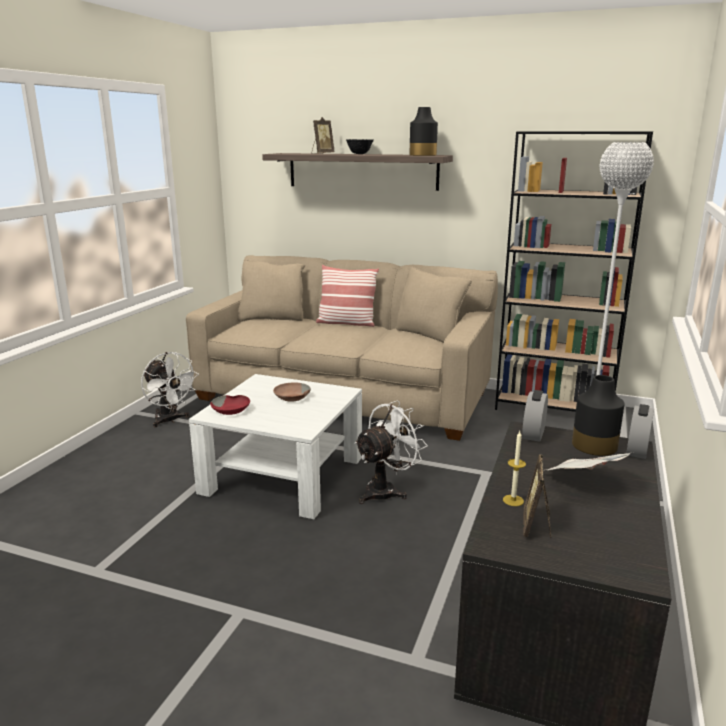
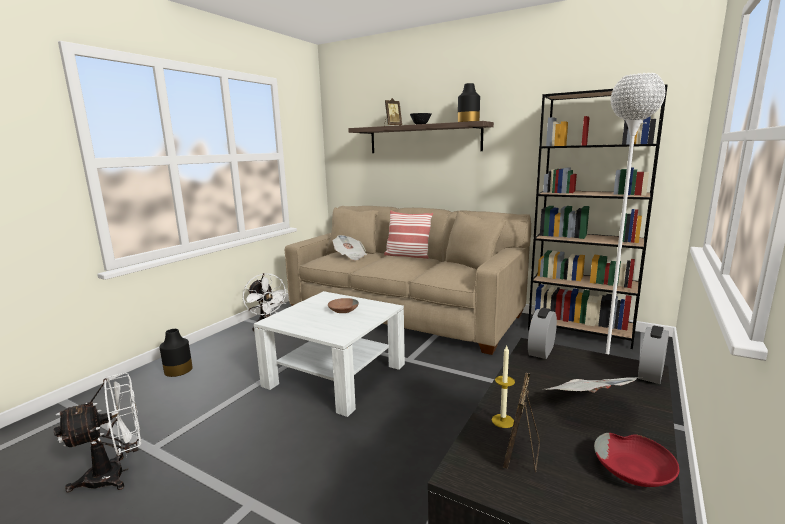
camera: 10 degrees right, 5 degrees down
(231, 410) = (290, 318): red bowl -> red bowl (635, 470)
(273, 325) = (350, 256): none -> newspaper
(386, 490) = (417, 395): white fan -> white fan (116, 474)
(595, 445) = (604, 366): black vase -> black vase (178, 370)

